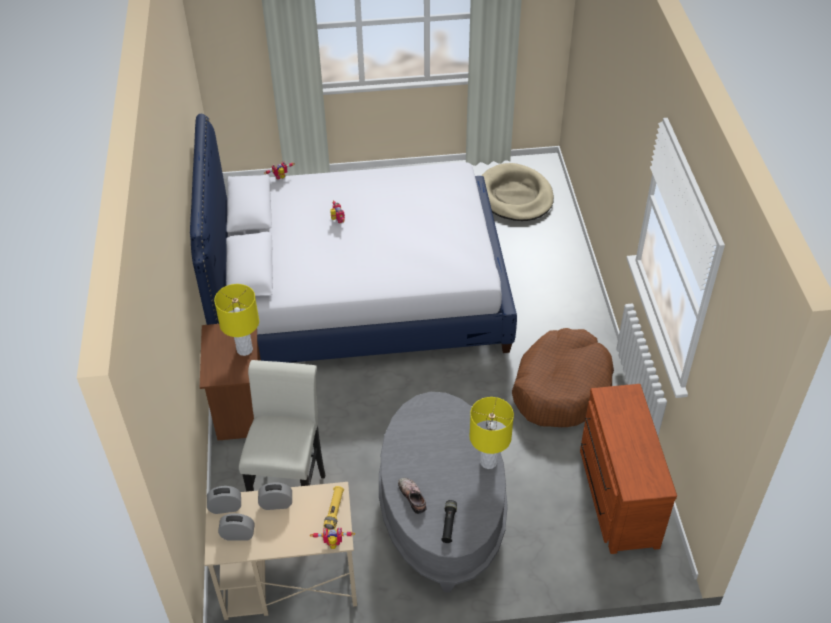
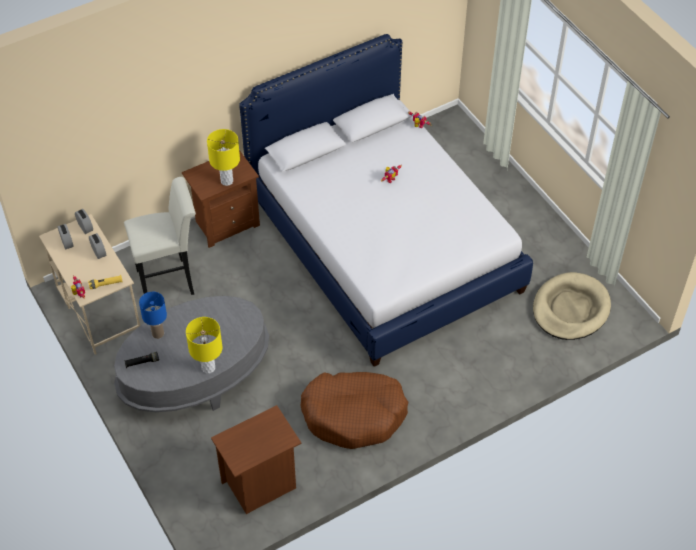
camera: 65 degrees right, 5 degrees up
(413, 496) = (157, 333): shoe -> blue table lamp
(615, 495) = (260, 485): brown dresser -> brown nightstand

